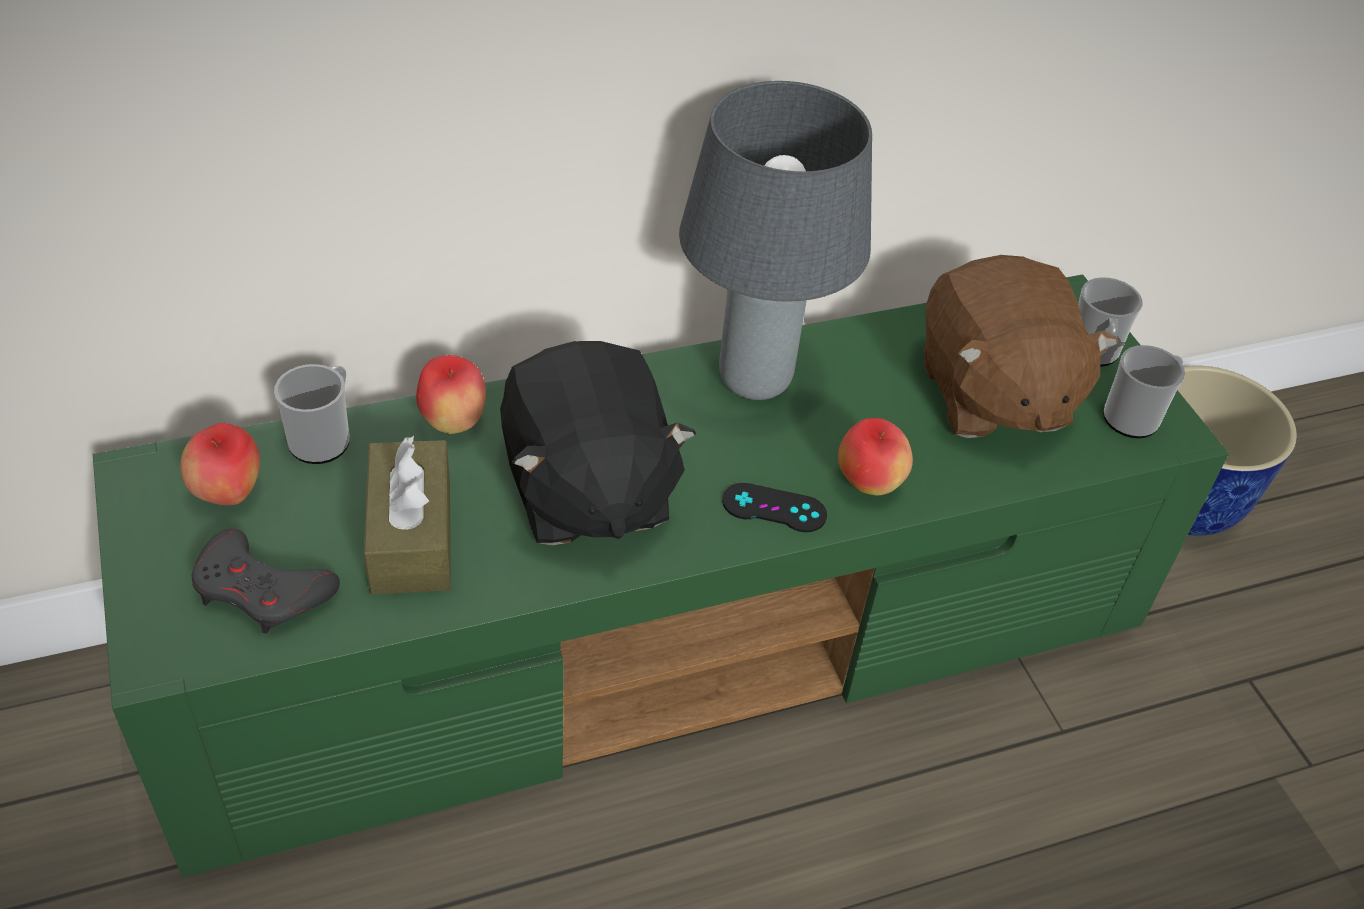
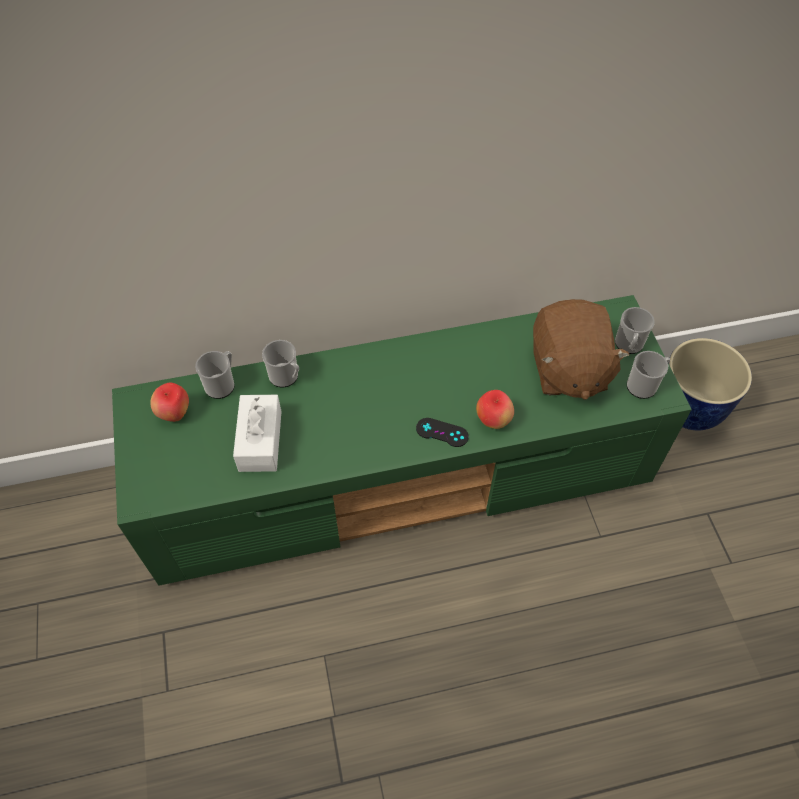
camera: 10 degrees right, 10 degrees up
(262, 590) = (187, 467): grey game controller -> none
(411, 536) = (260, 440): brown tissue box -> white tissue box
(453, 423) = (286, 377): apple -> mug
(586, 491) = (348, 419): black plush toy -> none
(756, 379) = (443, 356): grey table lamp -> none

